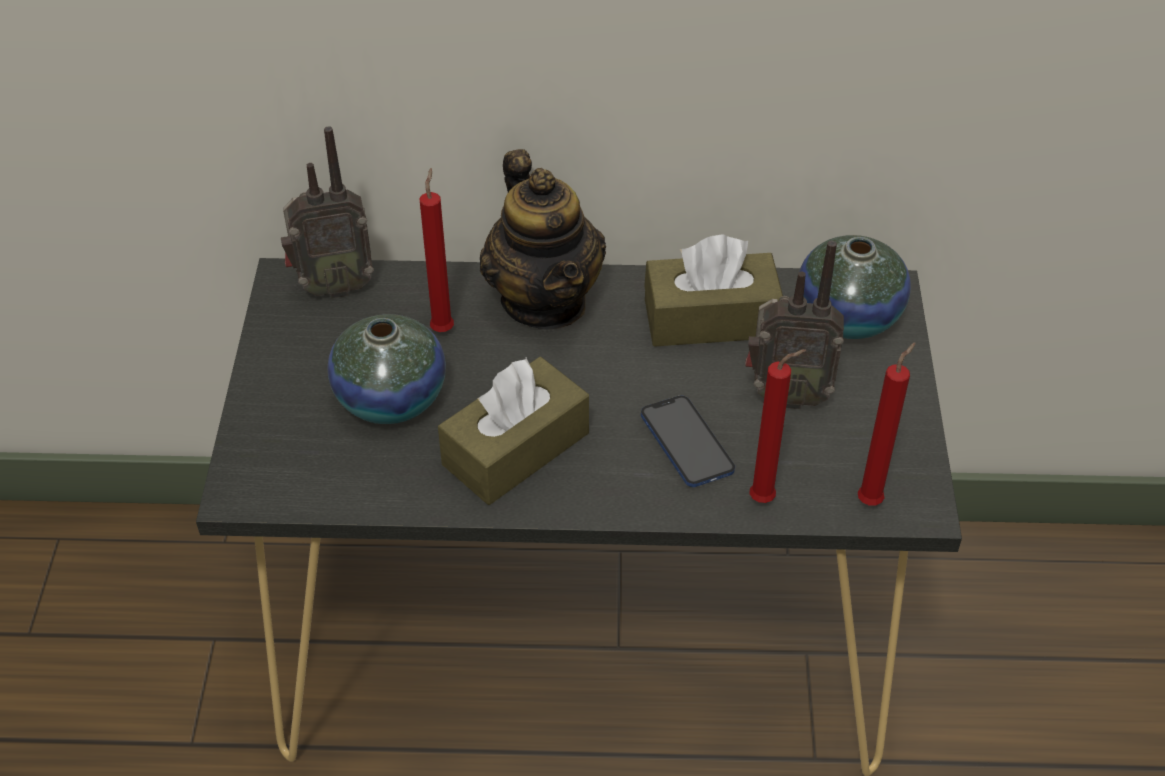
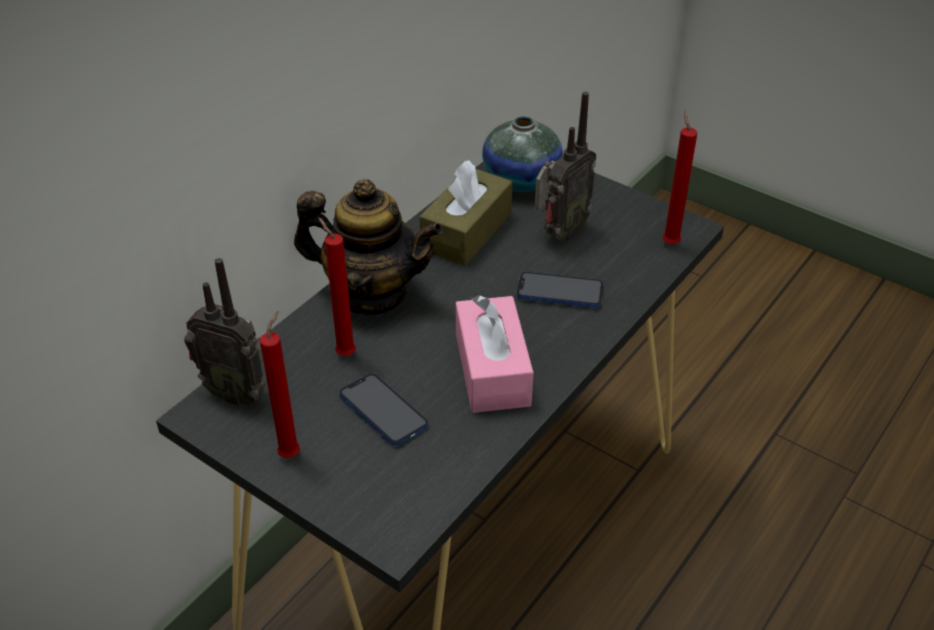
camera: 55 degrees left, 5 degrees down
(332, 286) = (236, 392): radio -> radio turned 90 degrees clockwise
(391, 398) = (383, 411): vase -> phone
(516, 449) = (492, 370): brown tissue box -> pink tissue box
(766, 499) = (633, 282): red candle -> red candle (292, 453)

